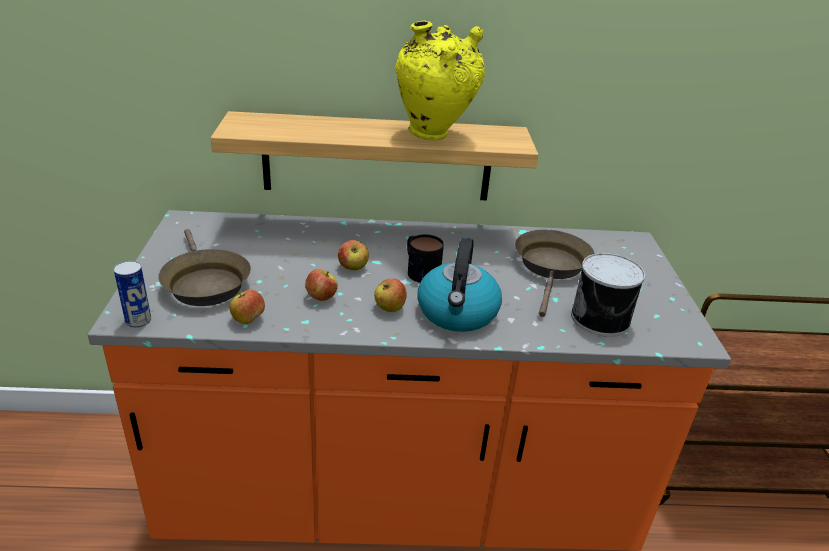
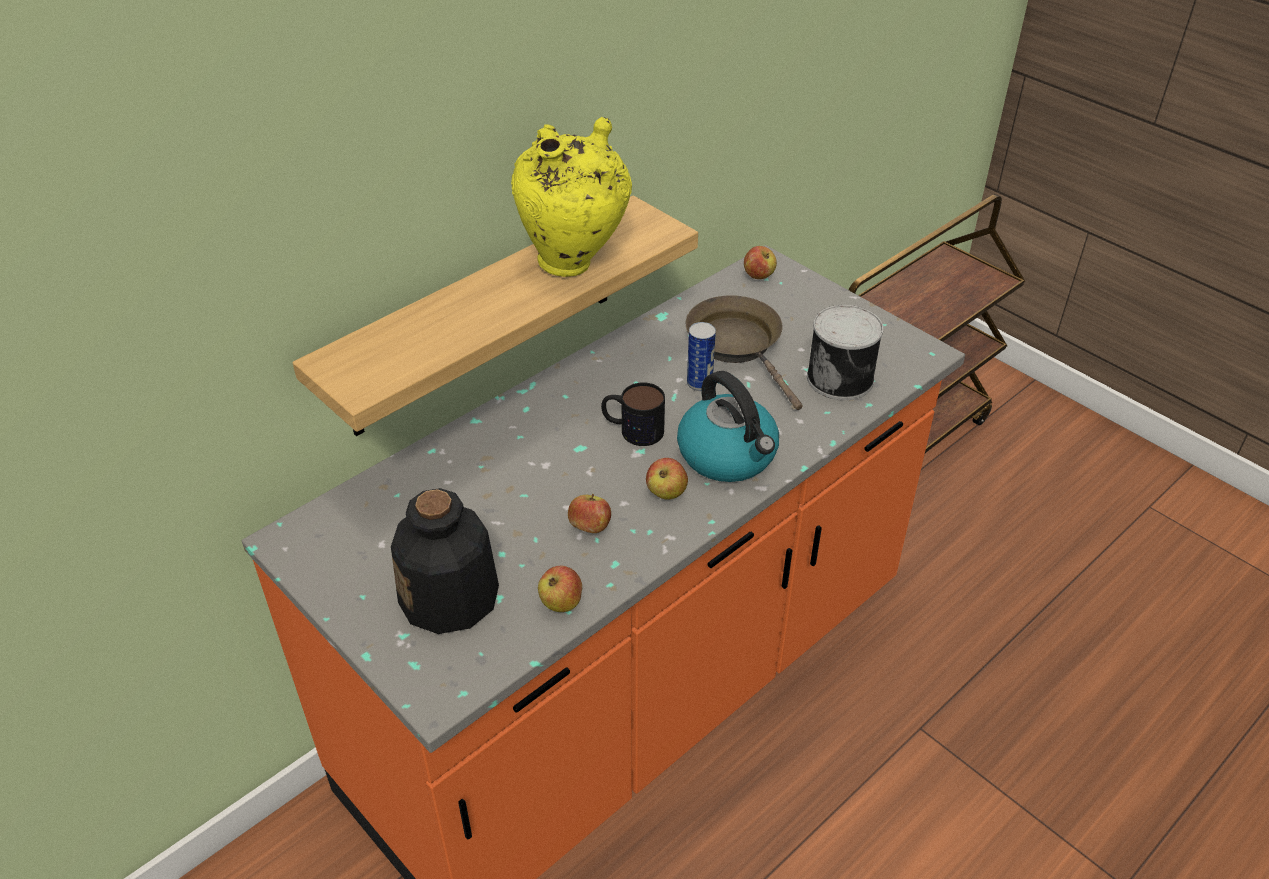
camera: 40 degrees left, 10 degrees up
(138, 321) = (457, 688): can -> can (699, 383)
(204, 283) = (450, 597): brown frying pan -> bottle
(353, 268) = (568, 471): apple -> apple (759, 276)

